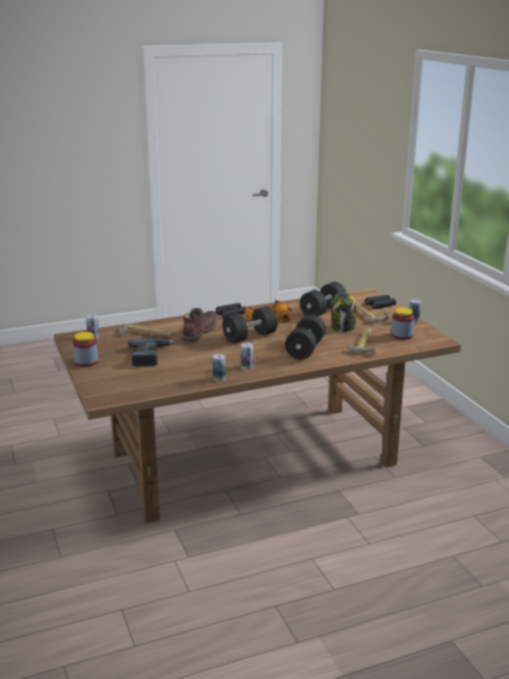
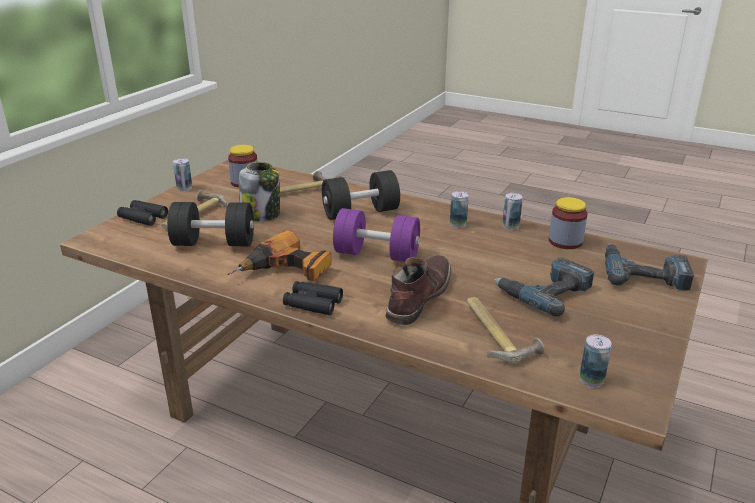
camera: 130 degrees left, 5 degrees up
(86, 362) = (653, 327): jar -> jar (565, 241)
(114, 384) = (643, 273): none -> power drill
(199, 331) = (417, 297): brown boot -> brown boot turned 135 degrees clockwise
(250, 337) = (377, 255): black dumbbell -> purple dumbbell

